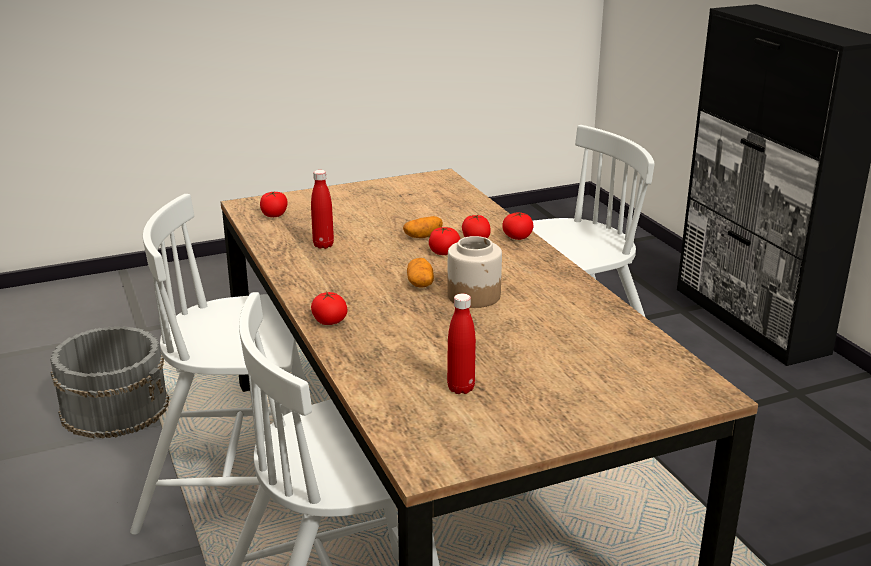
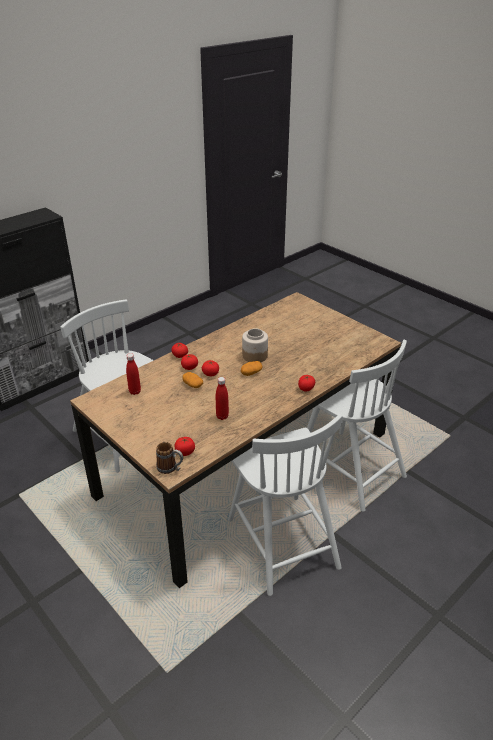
camera: 110 degrees left, 10 degrees up
(116, 407) = (233, 653): grey bucket -> none
(253, 205) = (170, 468): none -> mug
(461, 388) = (332, 344): red bottle -> red bottle (135, 392)

